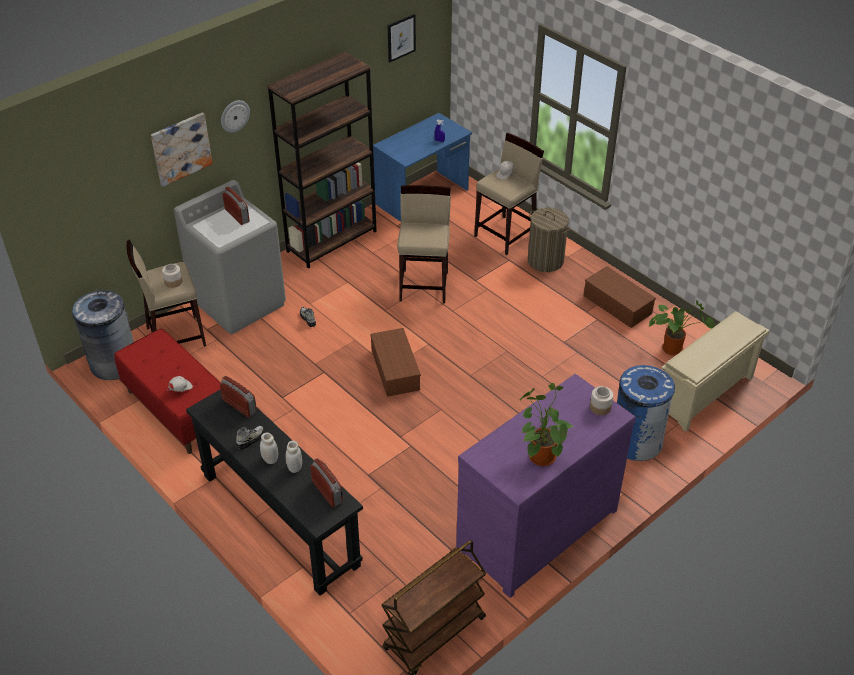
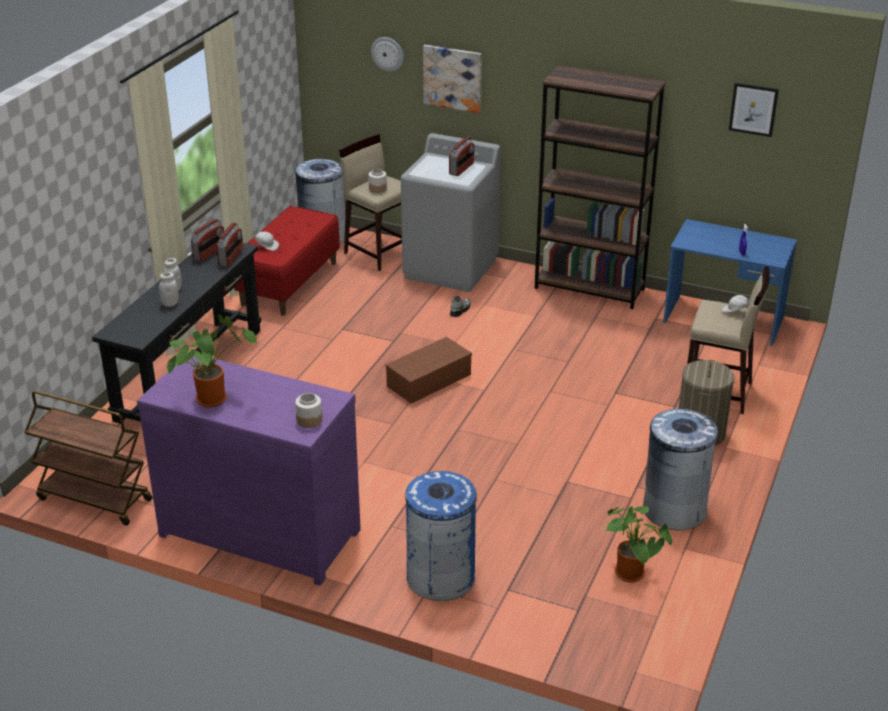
camera: 65 degrees right, 10 degrees down
(234, 115) = (517, 78): wall clock -> wall clock (387, 53)
(250, 439) = (192, 274): shoe -> none
(327, 492) = (149, 327): radio -> radio (209, 253)
(424, 286) = (573, 362): beige stool -> none
(618, 304) = (674, 509): brown storage box -> grey trash can
(704, 395) = (565, 620): beige shoe rack -> none

